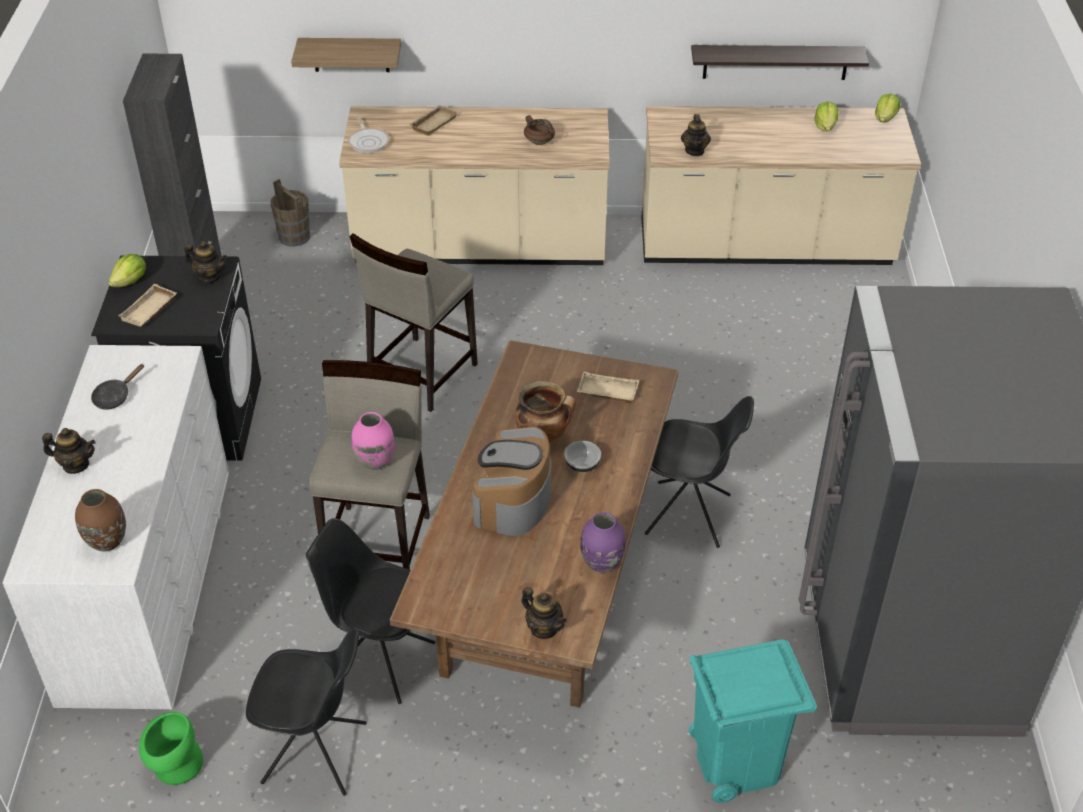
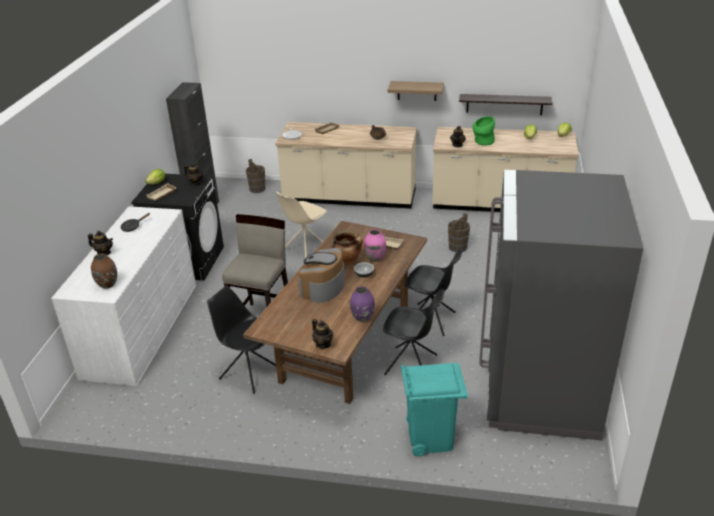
camera: 10 degrees right, 10 degrees down
(174, 766) = (129, 412): green vase -> green vase (482, 142)
(317, 753) = (204, 412): black chair -> black chair (412, 365)
(351, 54) = (288, 95): shelf -> shelf (417, 91)
(374, 461) = (257, 267): pink vase -> pink vase (375, 258)
(421, 374) = (305, 249): beige stool -> beige chair
(707, 349) = (458, 247): none -> brown bucket

